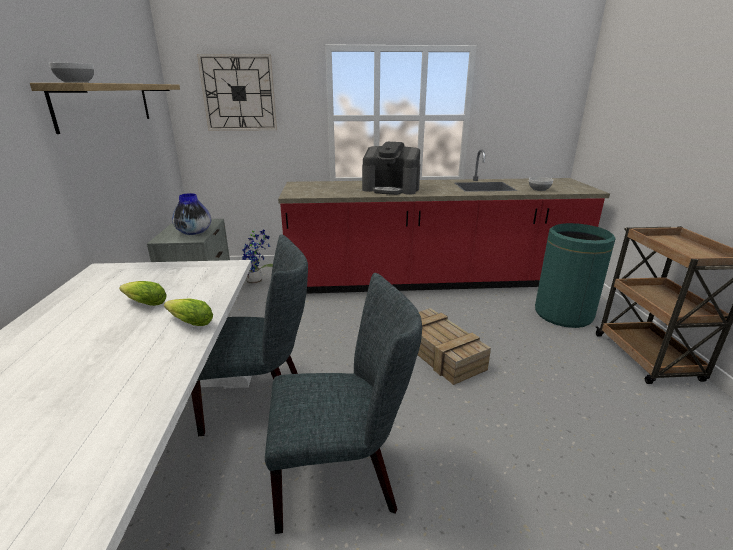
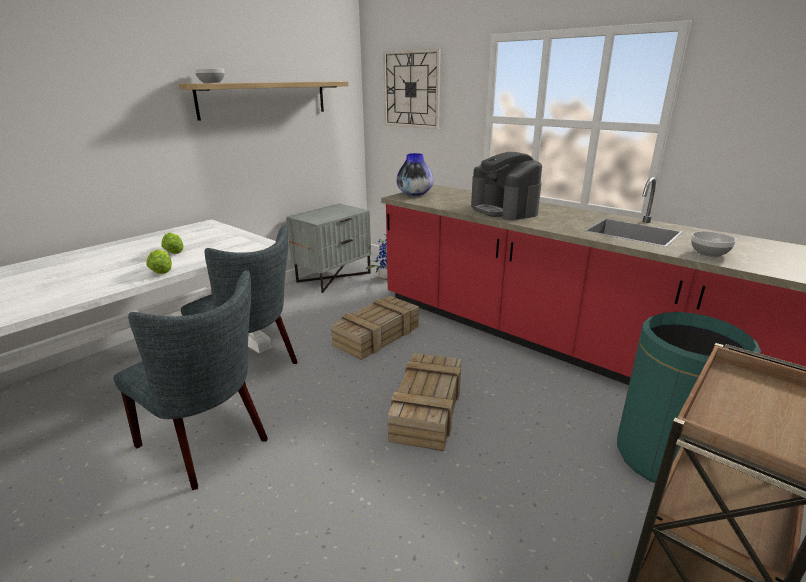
camera: 45 degrees right, 0 degrees up
(194, 232) = (326, 216): vase -> vase (414, 194)
(325, 326) = (376, 336): none -> crate

